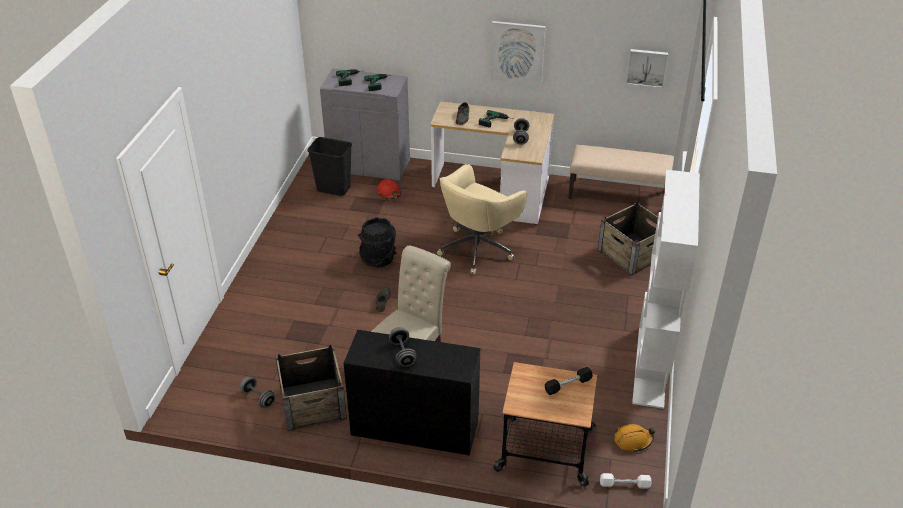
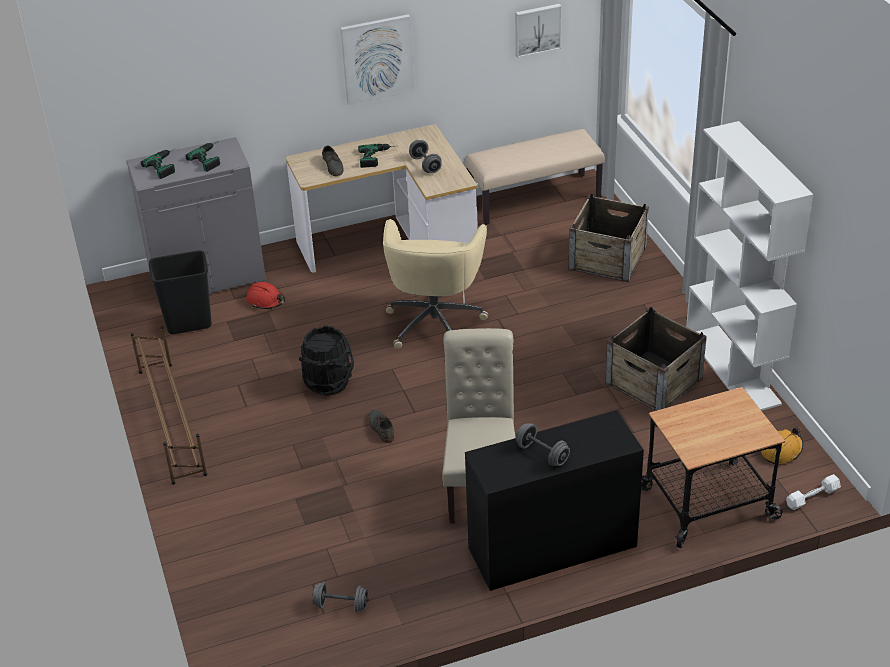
camera: 30 degrees left, 0 degrees up
(271, 242) = (172, 421): none -> brown shoe rack
(312, 403) = (412, 579): crate -> crate (653, 381)
(568, 385) = (725, 410): black dumbbell -> none

